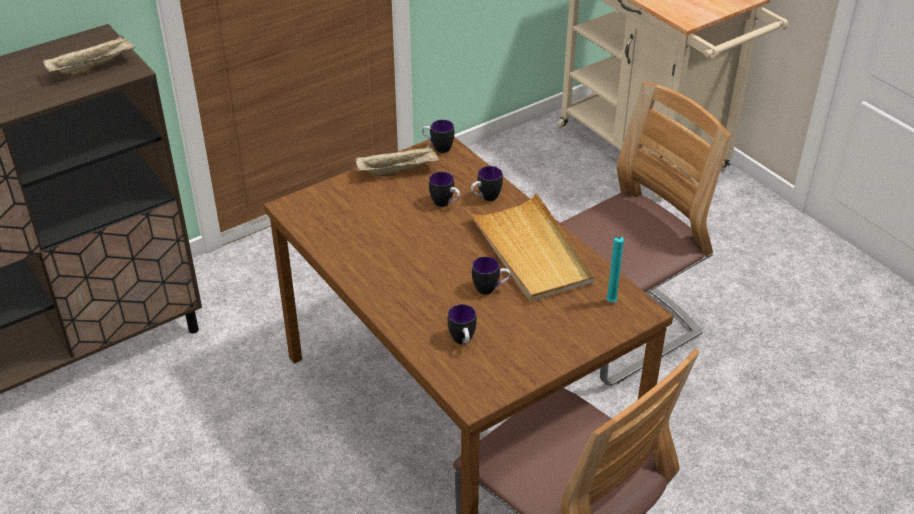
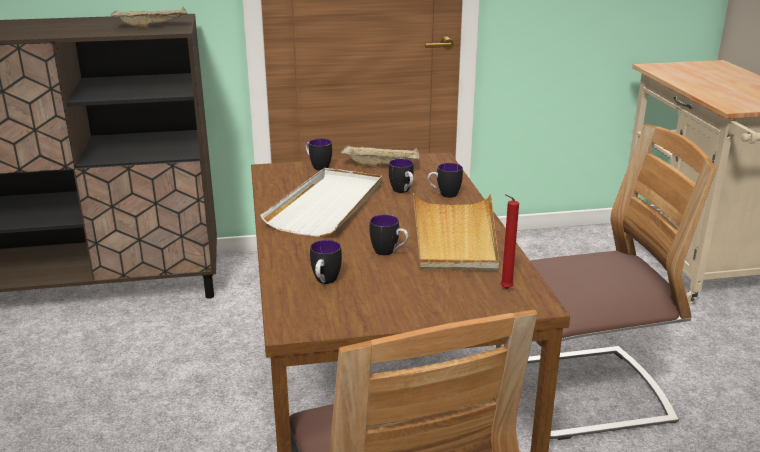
camera: 25 degrees right, 15 degrees down
(390, 244) = (328, 205): none -> white tray
(438, 148) = (430, 159): mug -> mug (318, 166)
(610, 303) = (504, 289): turquoise candle -> red candle

